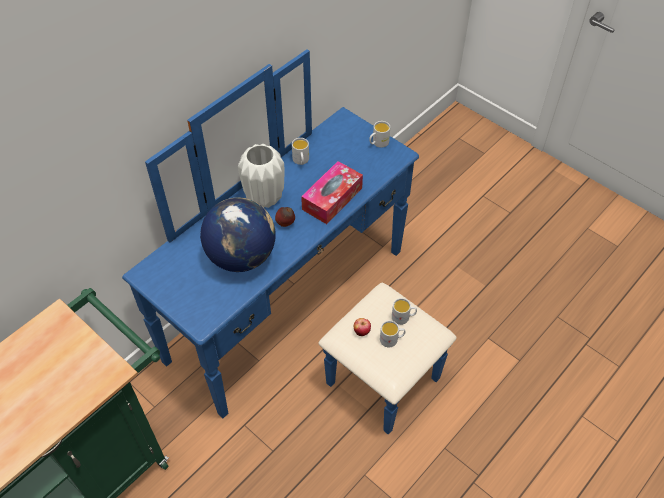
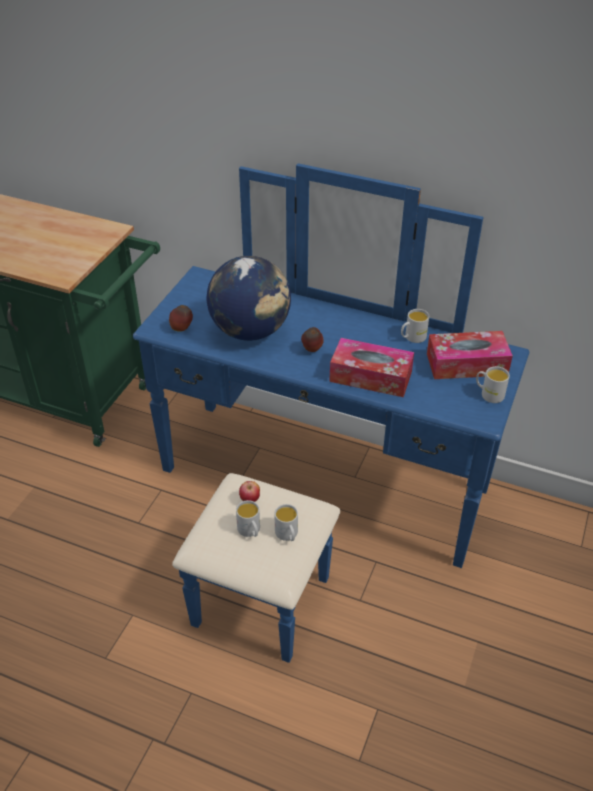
camera: 70 degrees right, 10 degrees down
(213, 304) = (182, 329): none -> apple
(265, 198) = (339, 326): white vase -> none
(344, 143) = (466, 364): none -> tissue box

